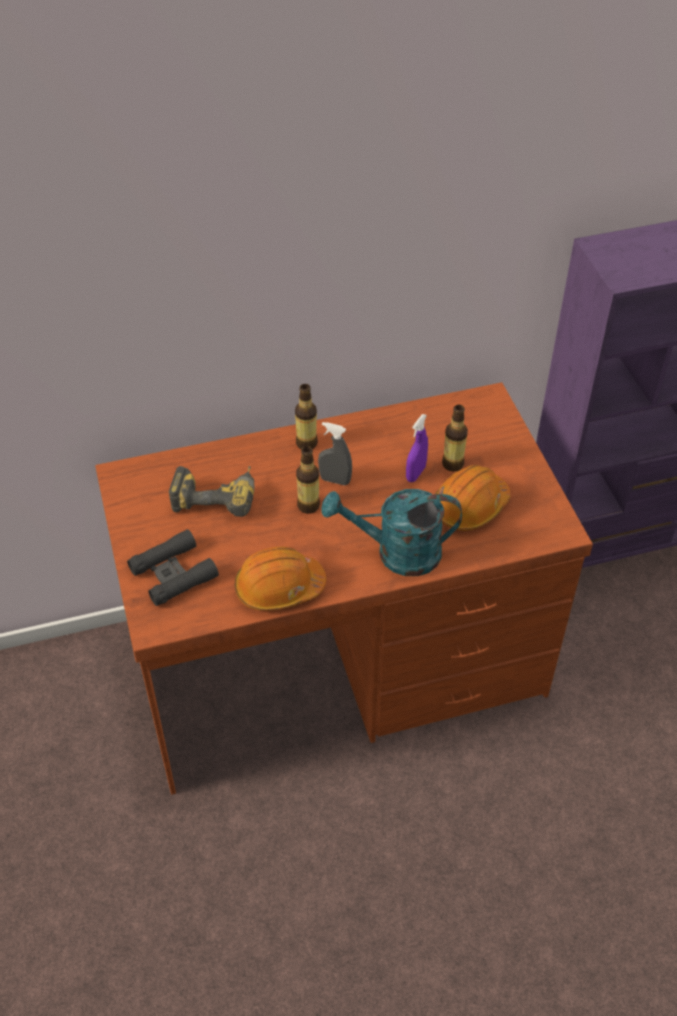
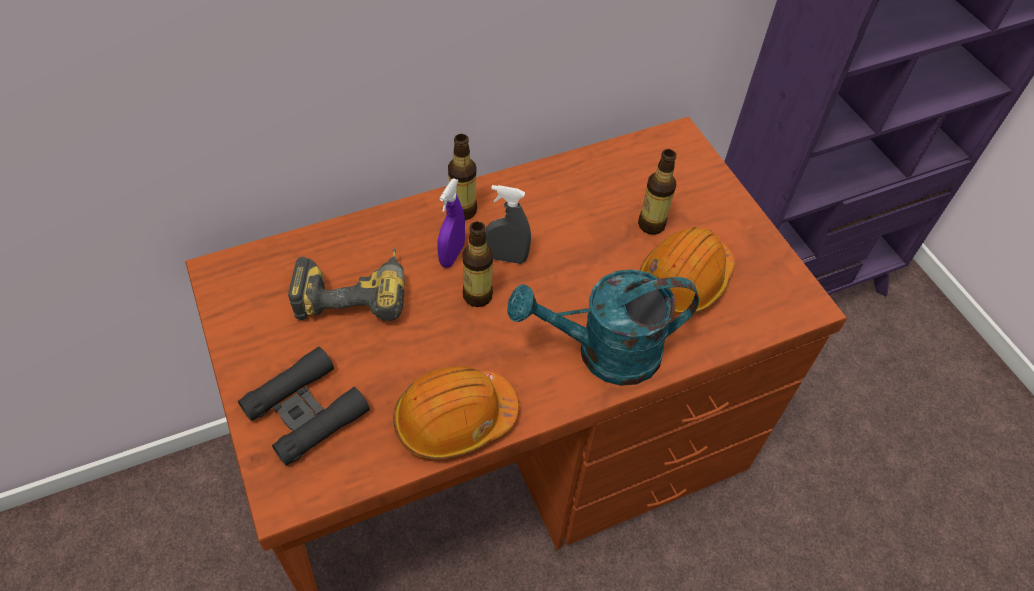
camera: 10 degrees left, 5 degrees up
(415, 473) = (607, 241): purple spray bottle -> purple spray bottle (452, 255)

